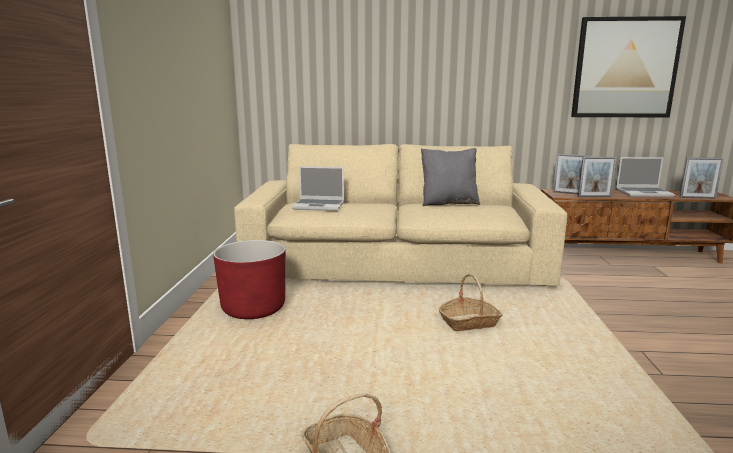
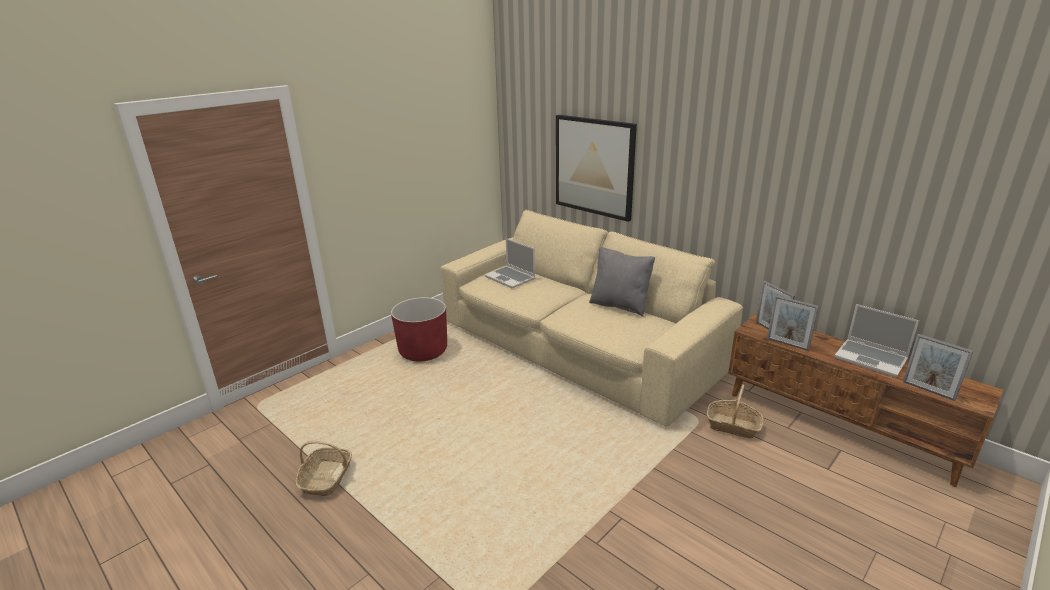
camera: 40 degrees right, 10 degrees up
(469, 323) = (535, 426): basket -> basket (733, 425)
(625, 68) = (877, 192): picture -> picture (594, 166)

